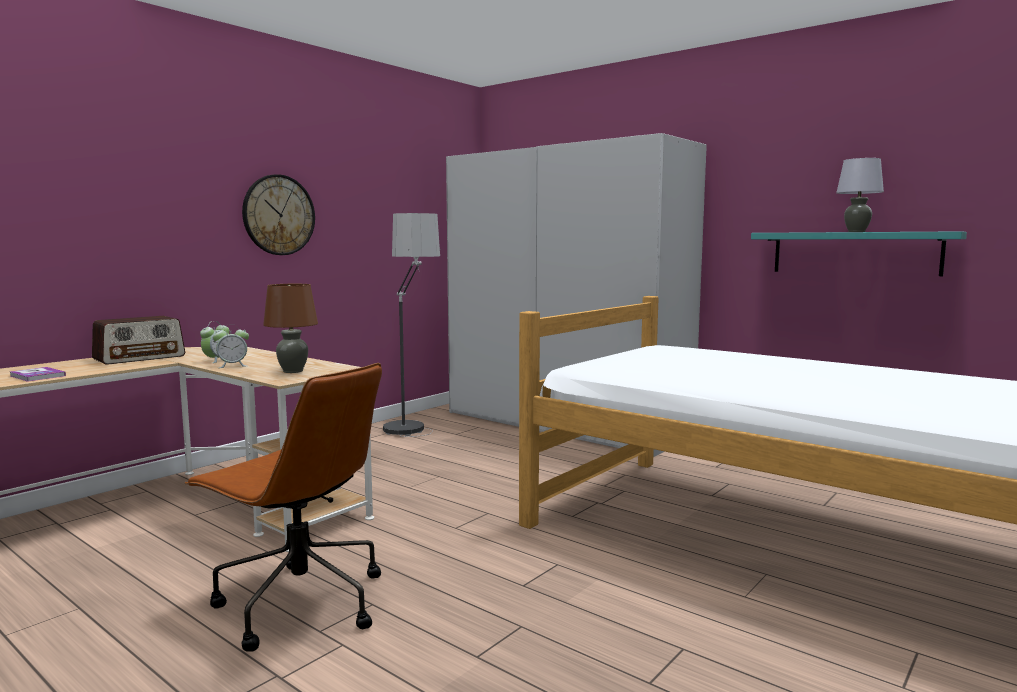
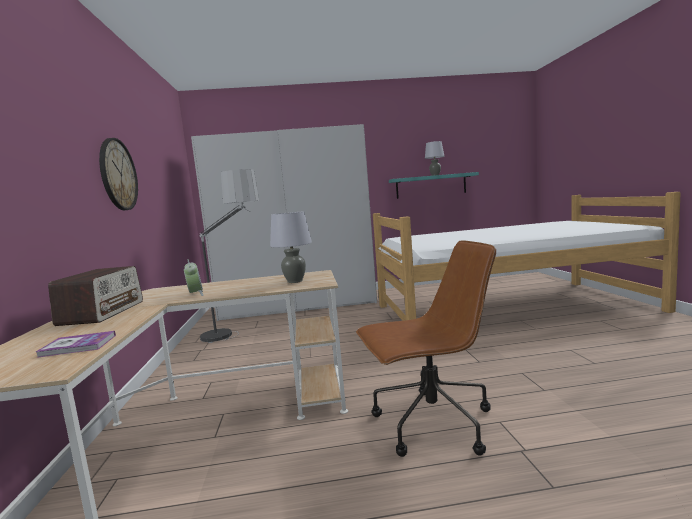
camera: 45 degrees left, 0 degrees up
(232, 365) = (231, 291): alarm clock -> none
(293, 371) = (295, 281): brown table lamp -> grey table lamp

